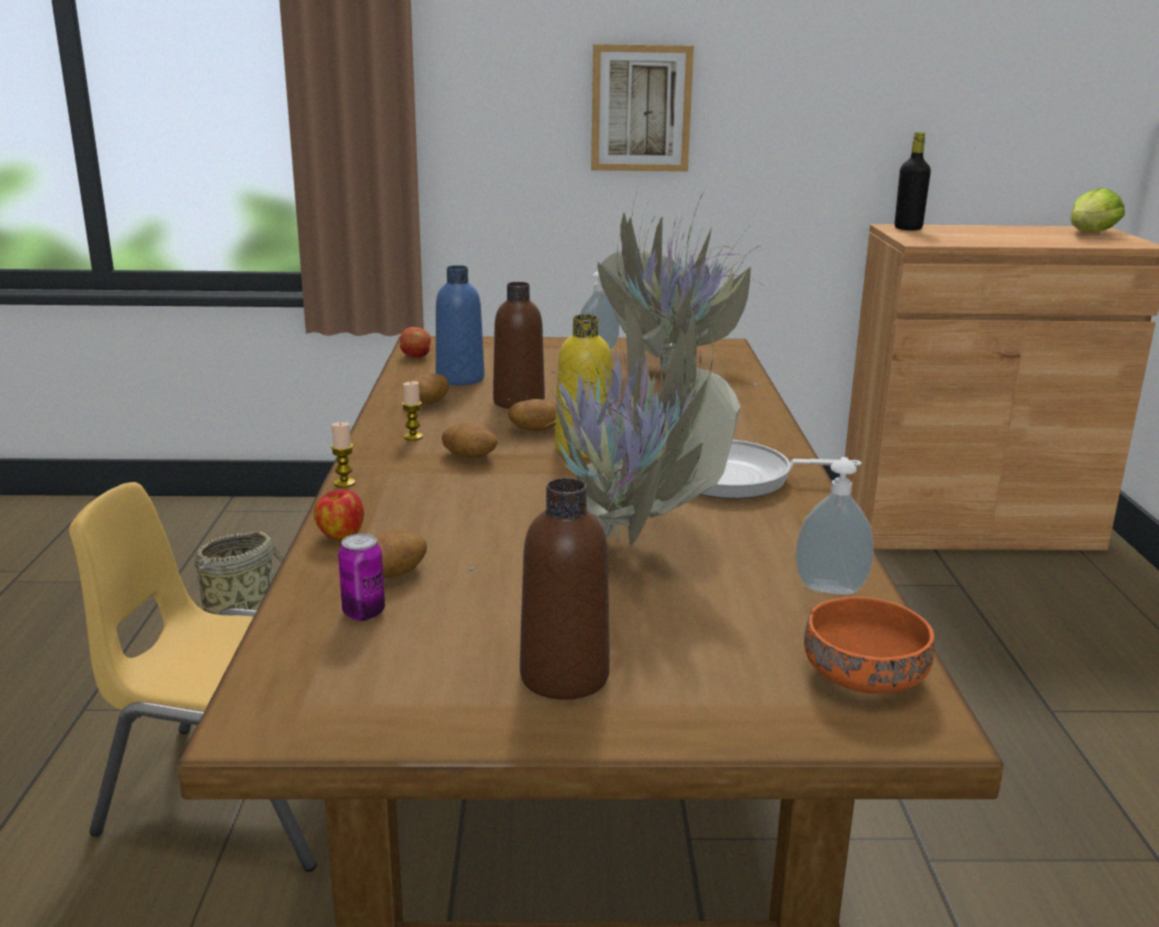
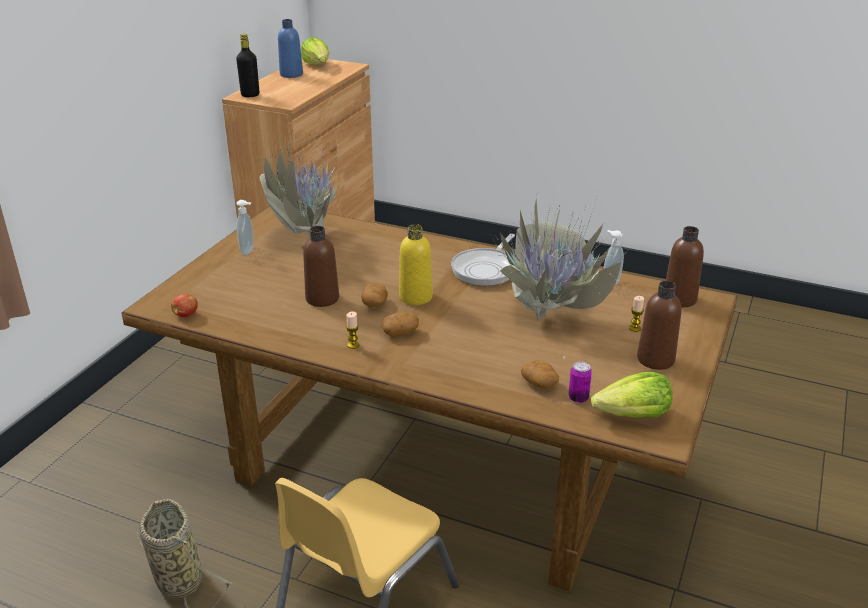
camera: 65 degrees left, 10 degrees up
(330, 676) = (633, 416): none -> lettuce
(340, 536) = (486, 392): apple -> none
(344, 483) = (411, 380): candle -> candle (634, 328)
(428, 402) = (293, 328): potato -> none
(460, 379) = (256, 308): blue bottle -> blue bottle (291, 74)
(641, 108) = (96, 70): picture -> none
(866, 677) = (679, 299): orange bowl -> brown bottle

